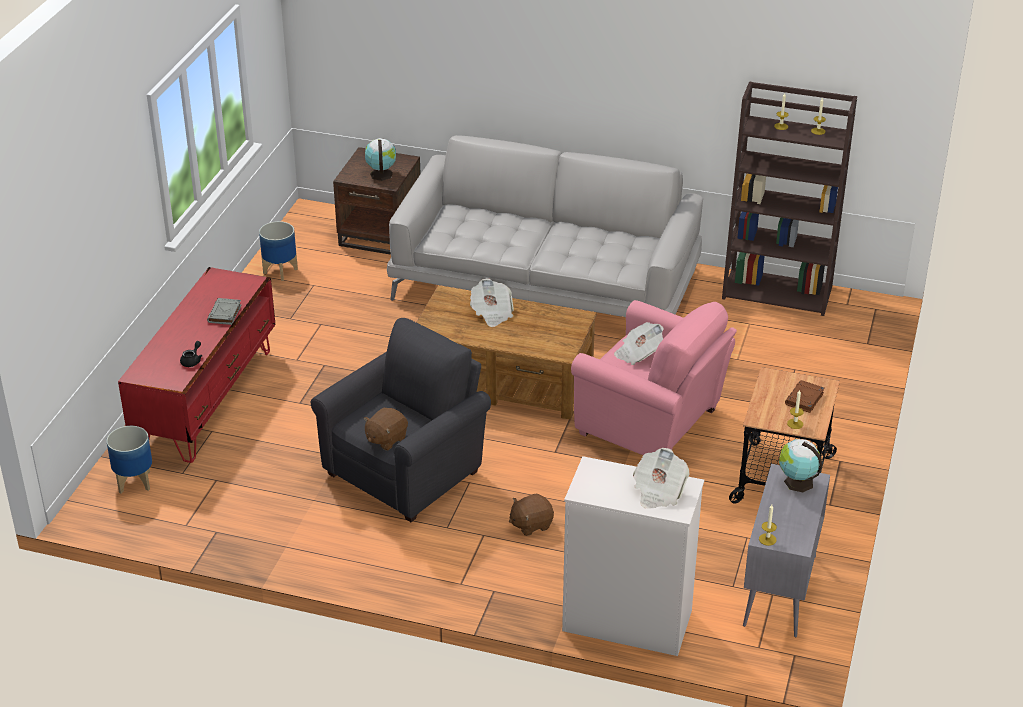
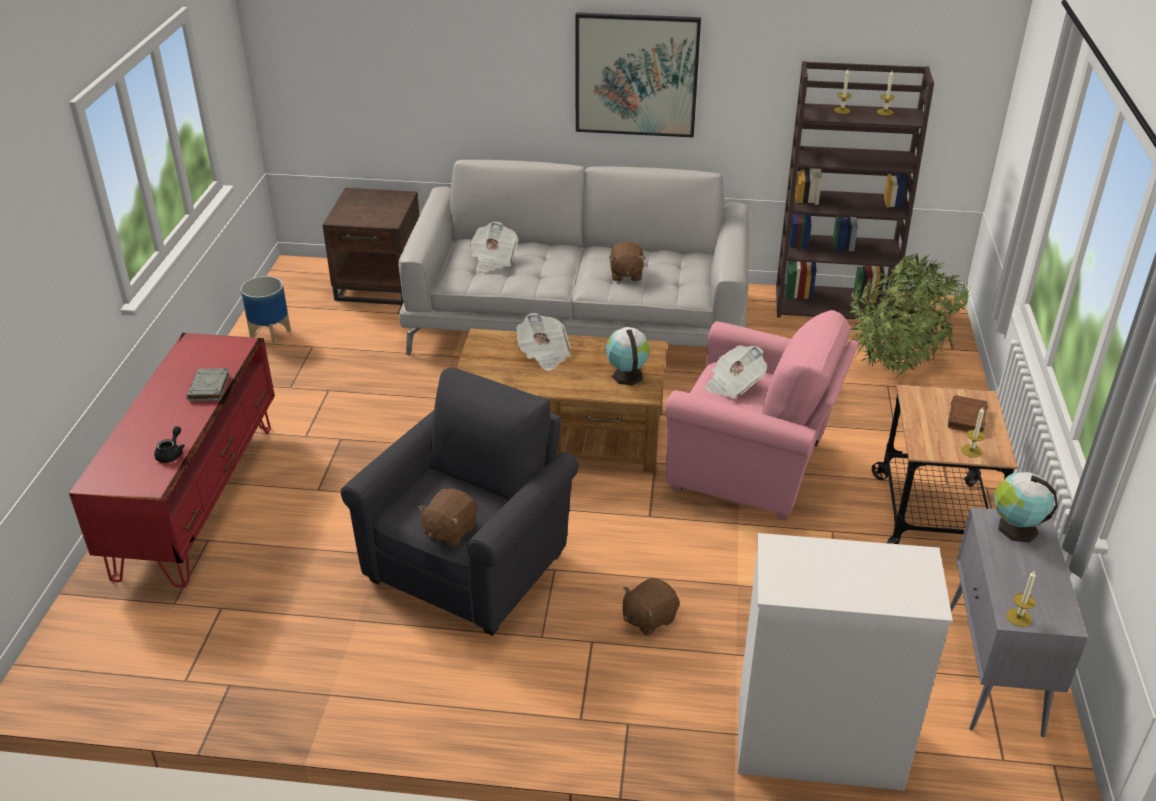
camera: 10 degrees left, 0 degrees up
(134, 482) = (107, 625): planter -> none
(381, 174) = (377, 212): globe -> globe (627, 375)
(581, 250) = (626, 274): none -> brown plush toy
(609, 78) = (636, 75): none -> picture
(658, 491) = (886, 574): newspaper -> newspaper (493, 259)
(810, 355) = (897, 368): none -> potted plant

